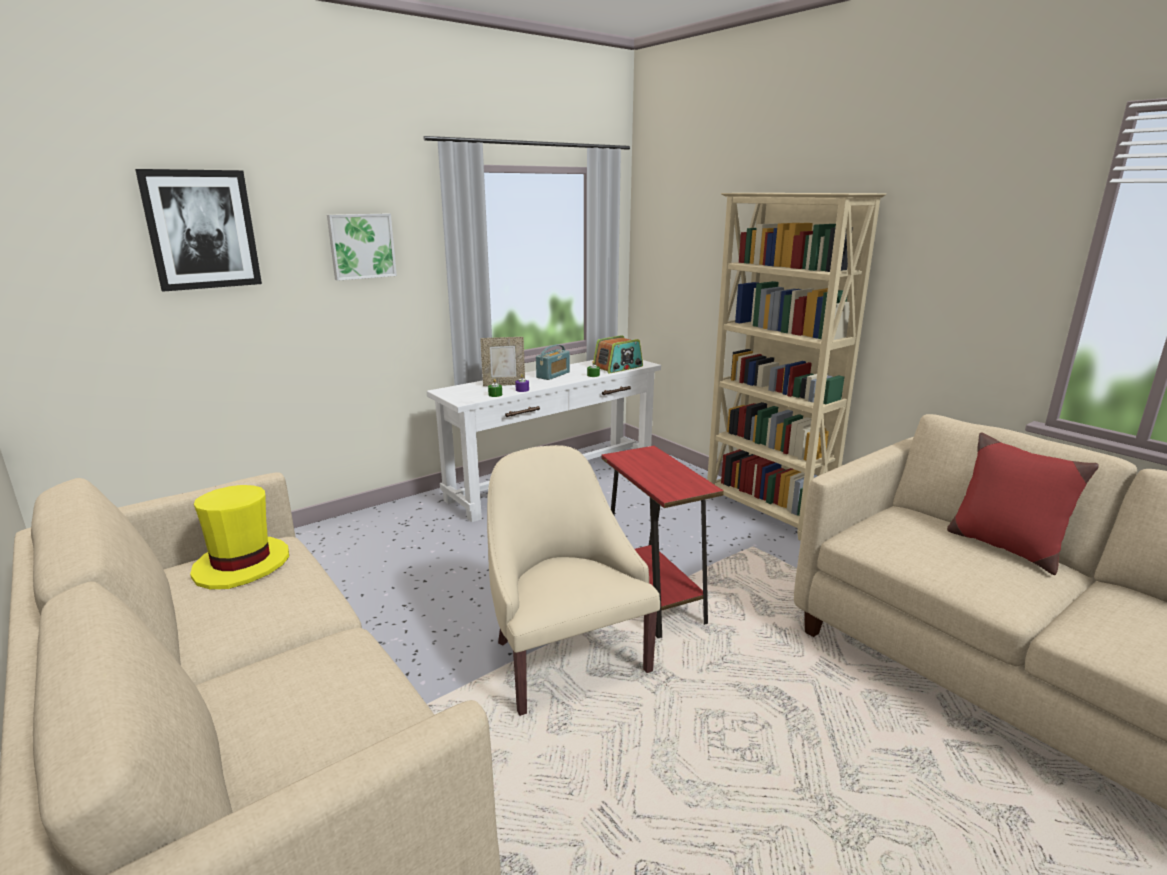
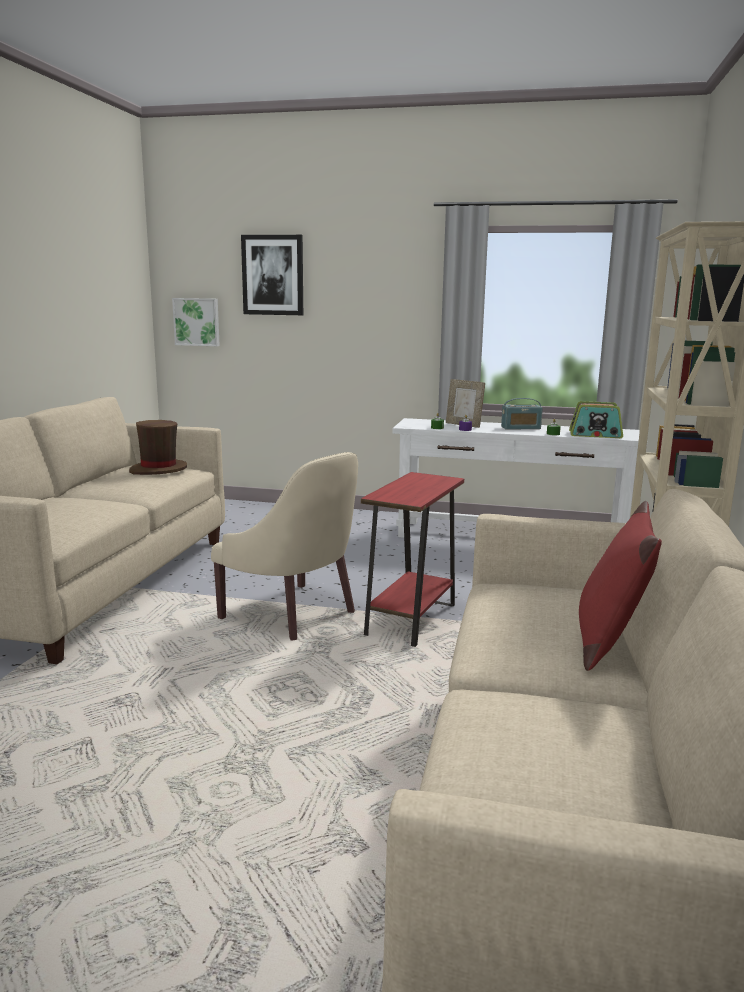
camera: 50 degrees right, 5 degrees down
(242, 565) = (158, 470): yellow hat -> brown hat
(361, 246) = (379, 293): picture -> picture (197, 322)
(564, 657) = (294, 613): beige armchair -> beige armchair turned 105 degrees clockwise

